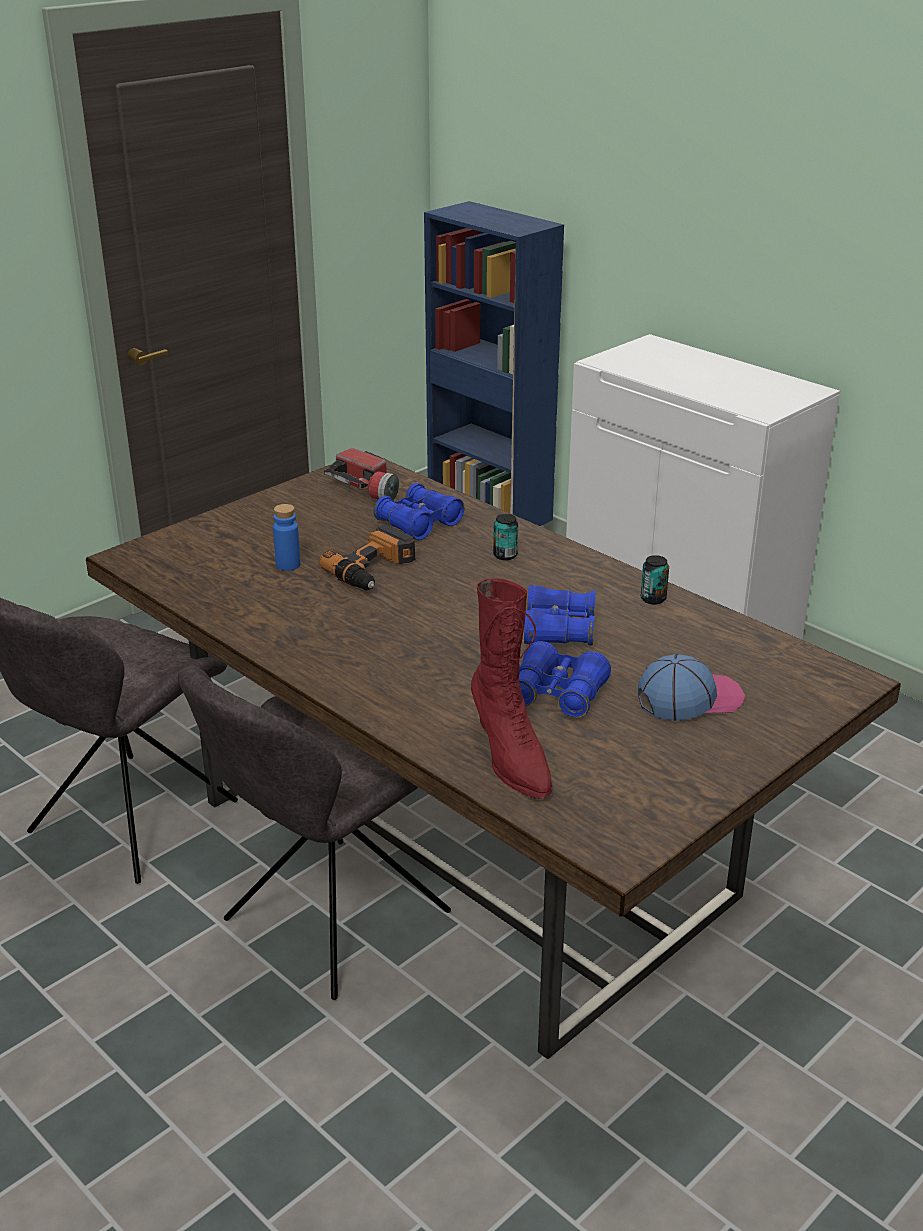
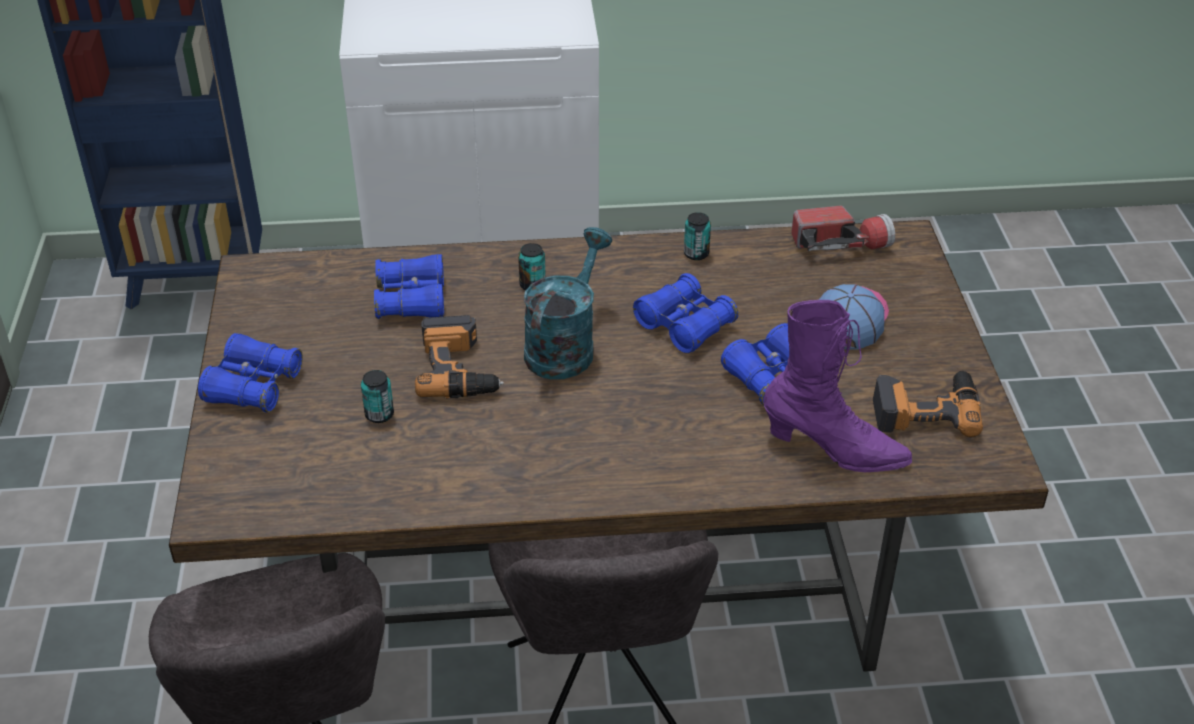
camera: 50 degrees left, 10 degrees up
(257, 515) = (253, 386): none -> blue binoculars
(288, 565) = (379, 414): blue bottle -> can
(366, 489) = (301, 295): flashlight -> flashlight (840, 244)
(458, 595) = (565, 346): none -> turquoise watering can
(510, 757) = (834, 450): red boot -> purple boot
(631, 782) = (925, 409): none -> power drill

